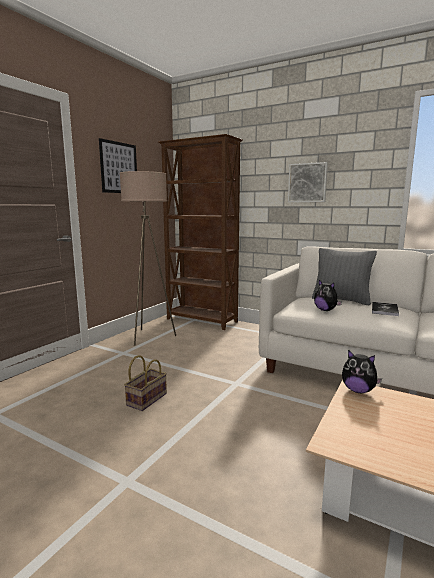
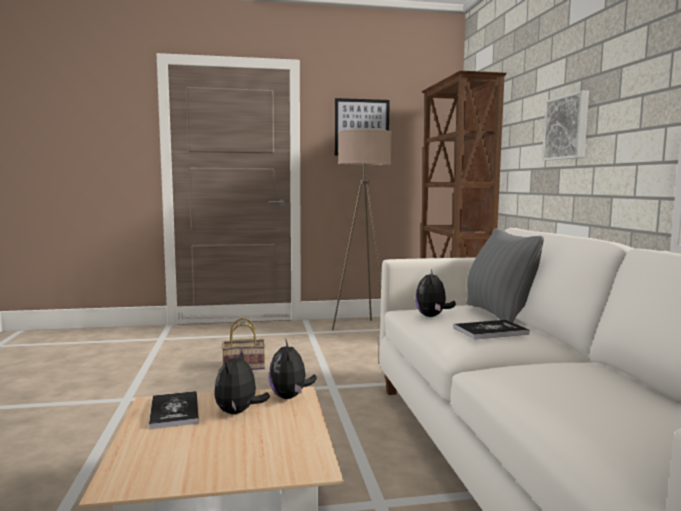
camera: 50 degrees right, 5 degrees down
(356, 439) = (174, 411): none -> book
(376, 415) = (238, 412): none -> plush toy

